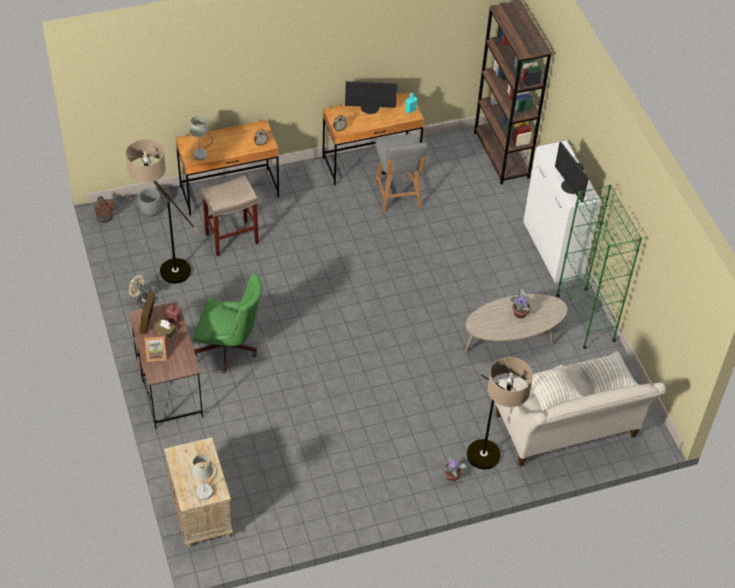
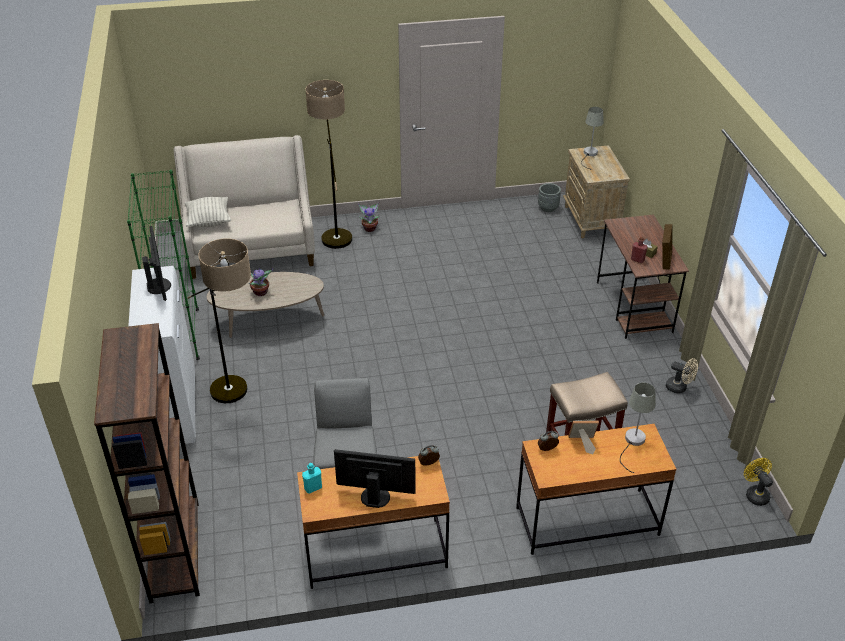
camera: 170 degrees left, 10 degrees down
(105, 219) = (755, 494): brown fan -> yellow fan
(150, 211) = (695, 501): grey planter -> grey planter (548, 208)
(156, 354) = (650, 234): picture frame -> picture frame (582, 443)
(165, 266) = (660, 426): floor lamp -> floor lamp (238, 397)
(229, 349) = (574, 335): green office chair -> none
(550, 395) = (266, 215): pillow -> none

